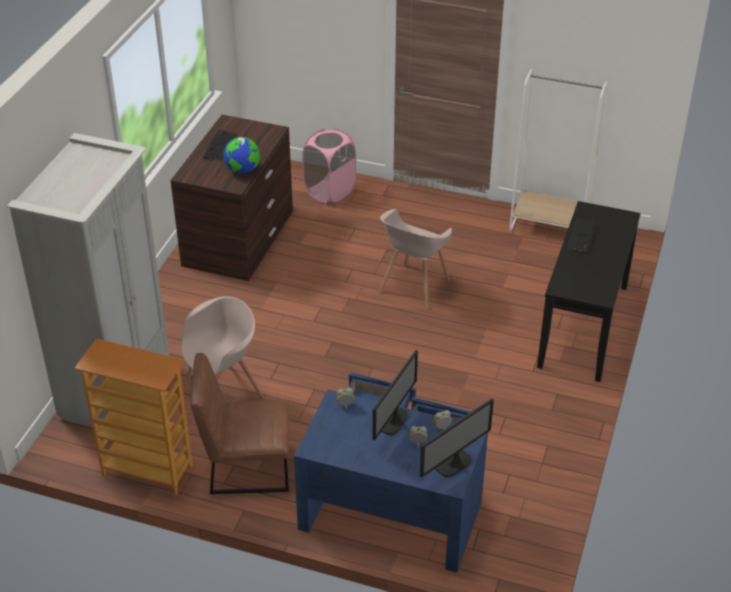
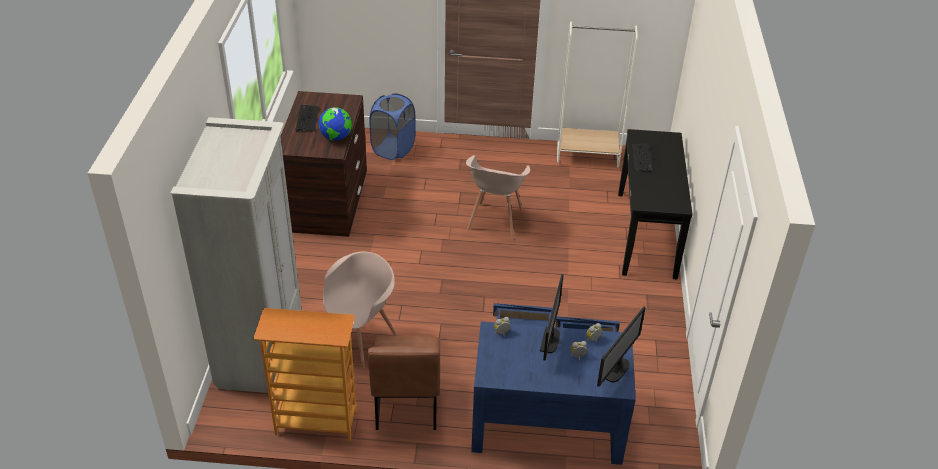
camera: 15 degrees left, 0 degrees up
(247, 467) = (406, 404): brown chair -> brown chair turned 75 degrees counterclockwise
(330, 191) = (393, 149): pink laundry basket -> blue laundry basket

